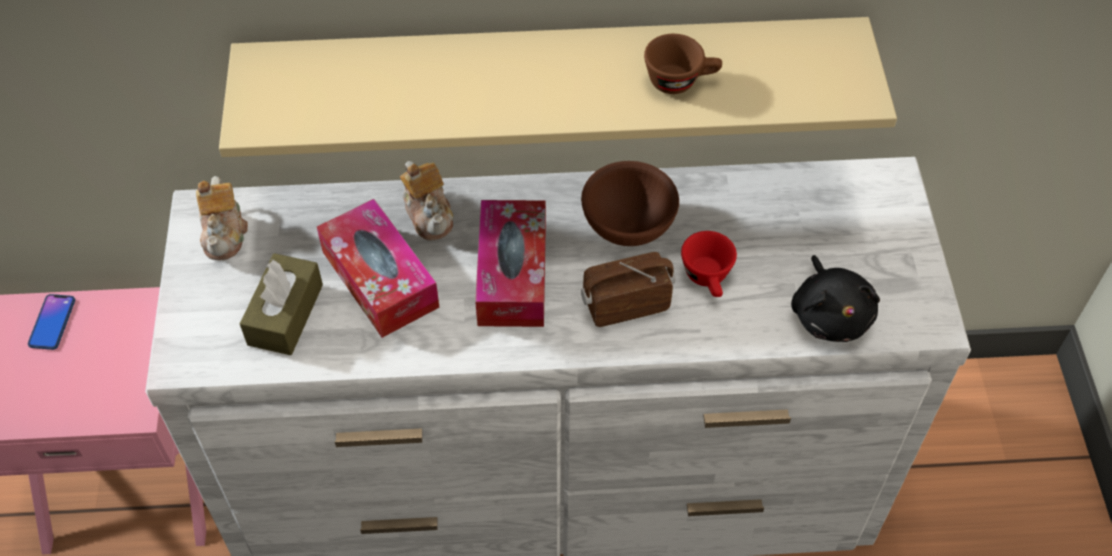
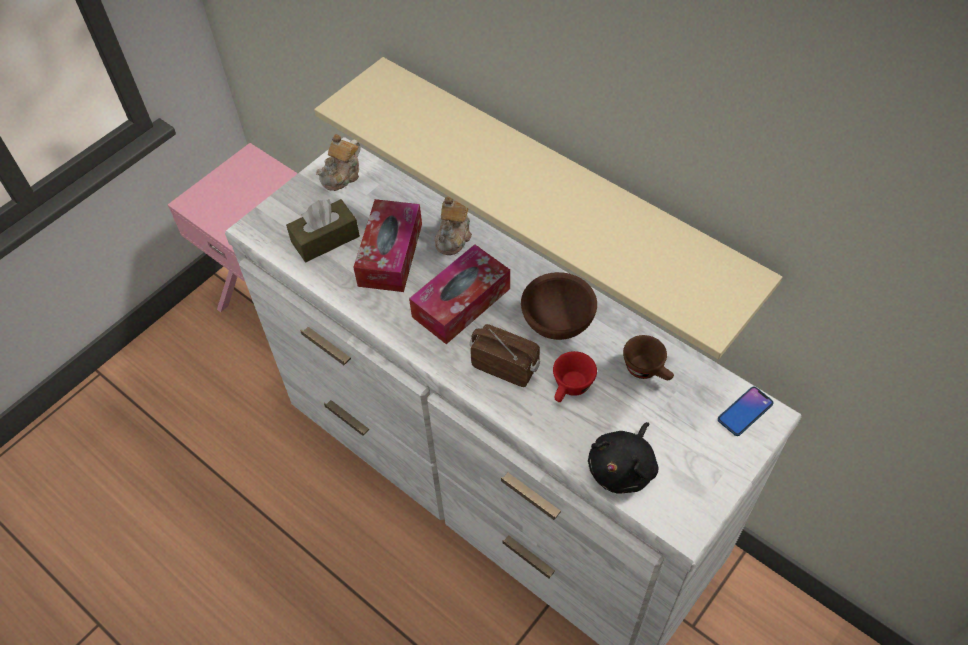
camera: 45 degrees right, 0 degrees up
(52, 322) = (268, 179): phone -> phone (745, 412)
(680, 80) = (603, 234): brown cup -> brown cup (647, 370)

